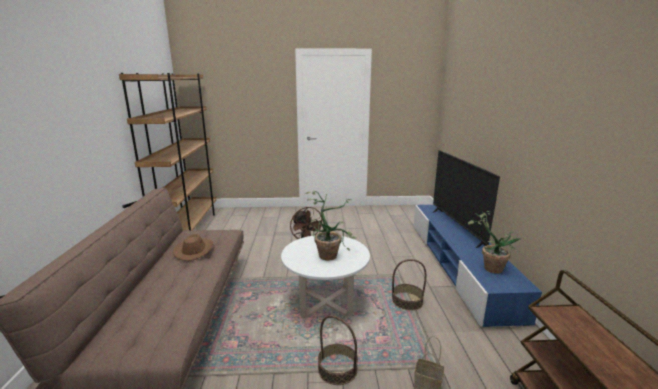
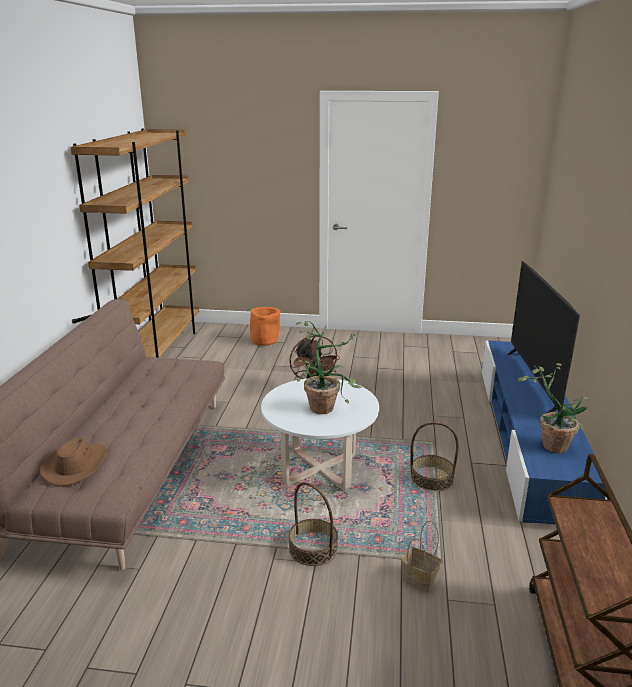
camera: 10 degrees right, 5 degrees up
(194, 250) = (156, 386): brown hat -> brown hat (76, 465)
(264, 216) = (265, 341): none -> orange planter

